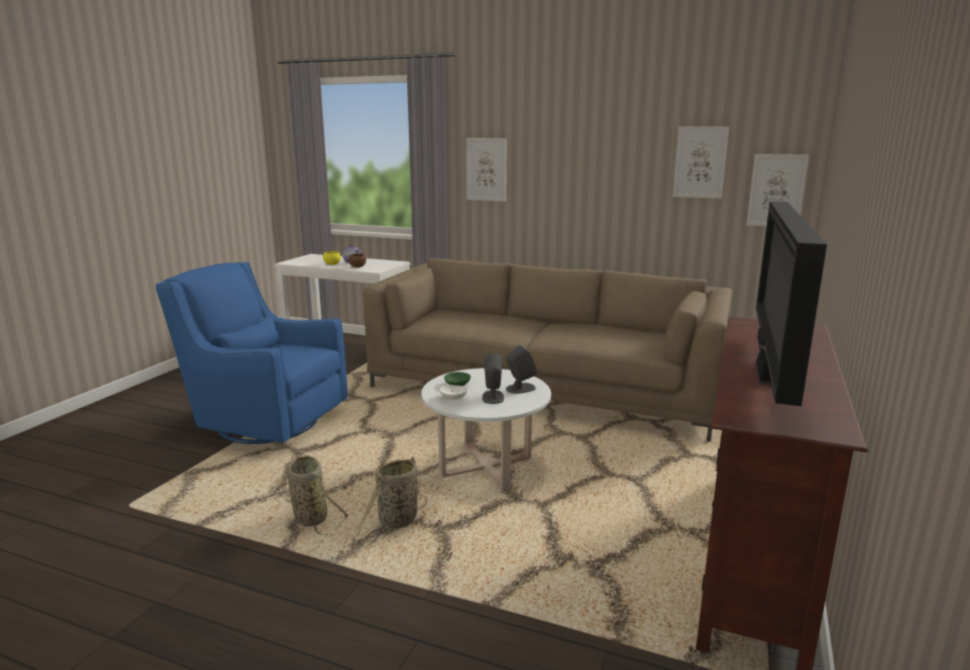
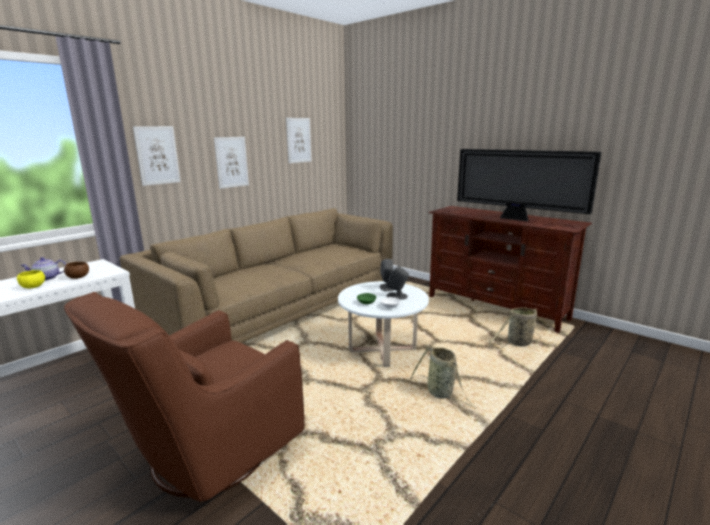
camera: 70 degrees left, 0 degrees up
(264, 422) = (206, 456): blue armchair -> brown armchair
(309, 517) = (422, 433): basket -> basket (517, 343)
(776, 191) = (331, 154): picture -> picture (231, 162)

